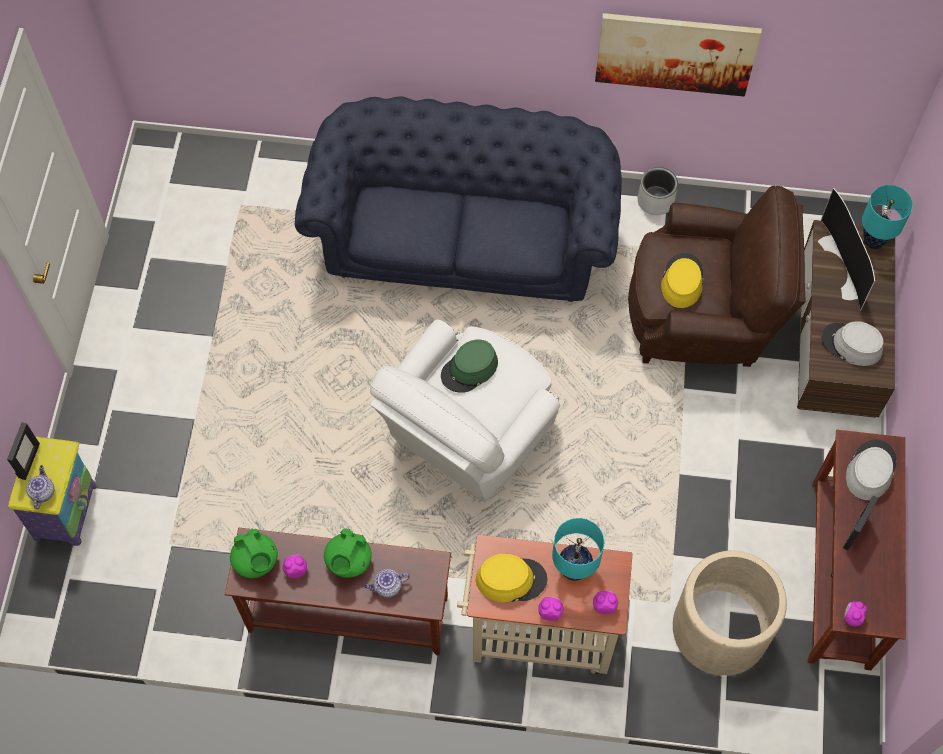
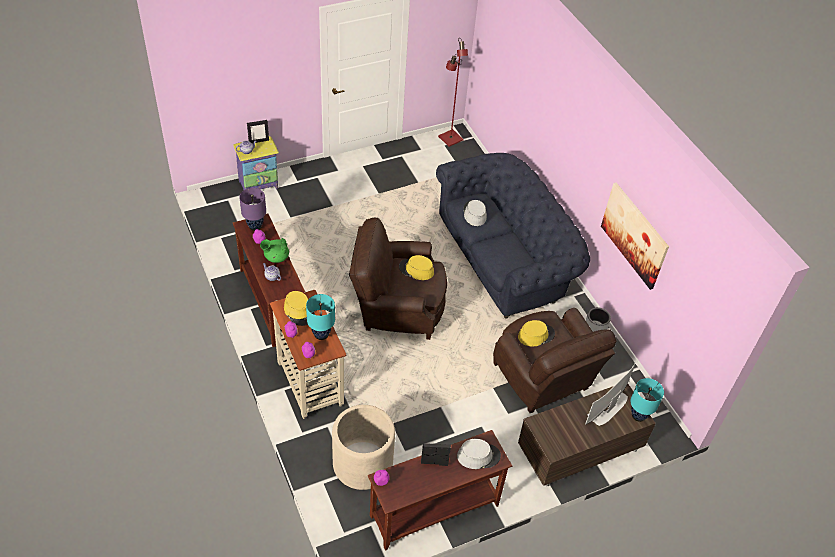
camera: 55 degrees right, 15 degrees down
(160, 165) = (450, 138): none -> red floor lamp
(256, 561) = (255, 226): green teapot -> purple table lamp
(468, 436) = (397, 308): white armchair -> brown armchair
(469, 369) = (416, 270): green hat -> yellow hat
(851, 345) = (561, 430): grey hat -> grey hat (474, 213)

